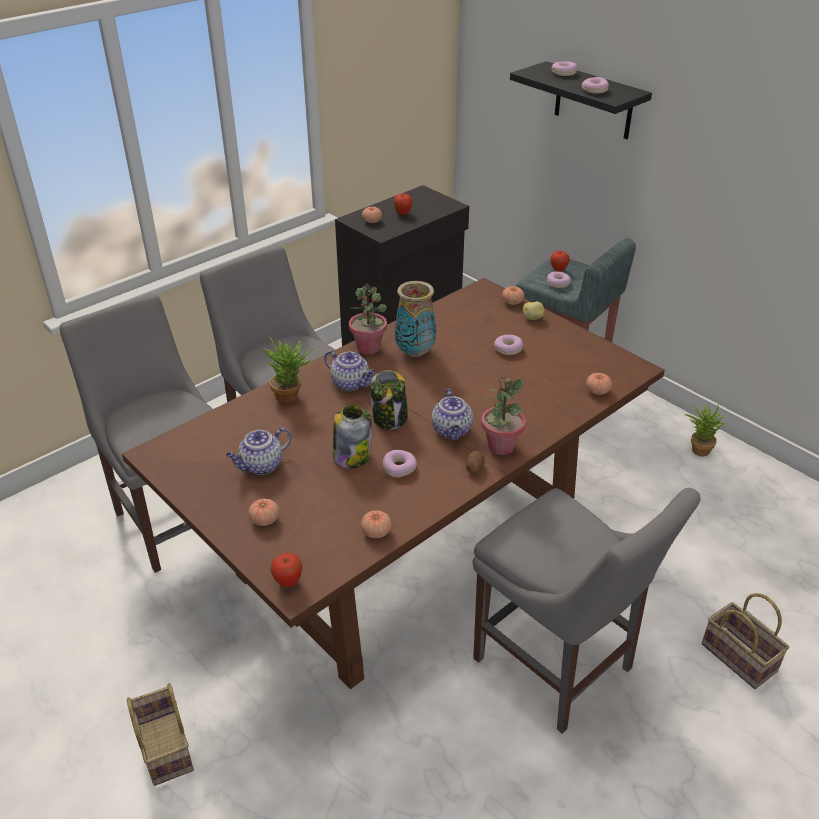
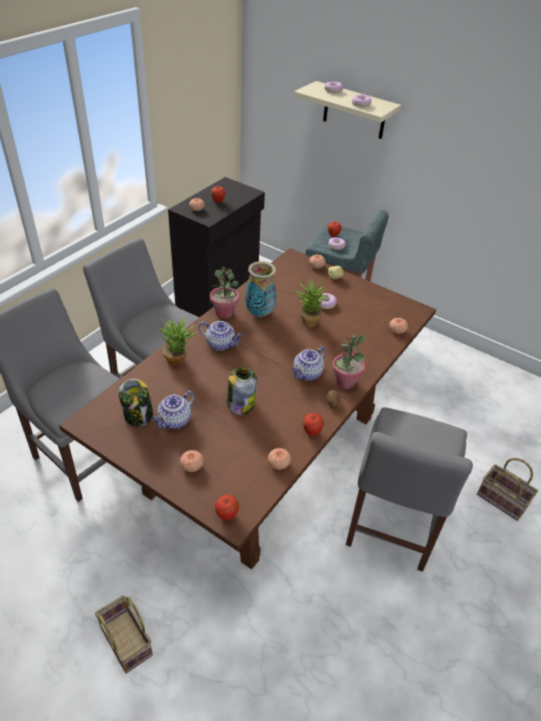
camera: 15 degrees left, 5 degrees up
(390, 418) = (259, 369): jar -> jar (138, 415)
(399, 467) = (278, 409): donut -> none
(433, 500) = (312, 432): none -> apple
(452, 431) = (307, 374): teapot -> teapot turned 60 degrees clockwise
(558, 669) = (390, 528): grey chair -> grey chair turned 75 degrees clockwise
(593, 101) = (354, 111): black shelf -> beige shelf
(698, 448) = (438, 353): potted plant -> potted plant (307, 320)

